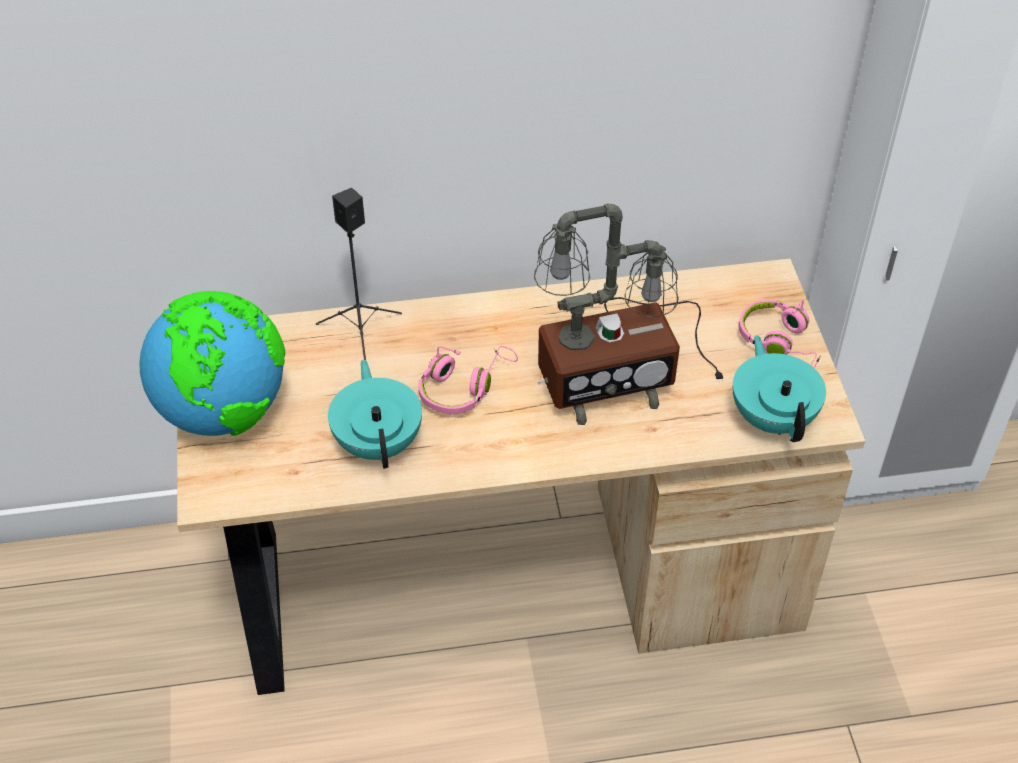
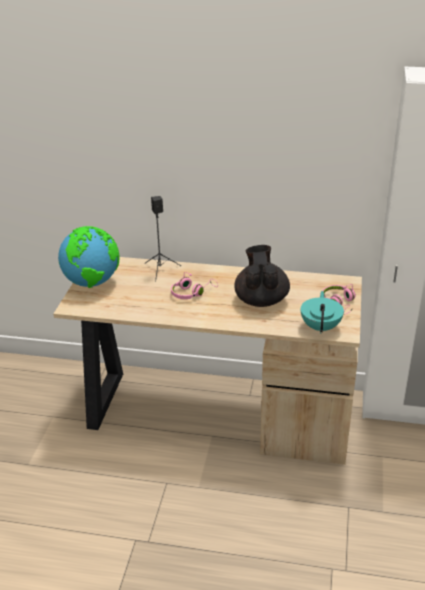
camera: 20 degrees right, 15 degrees down
(379, 442) = (146, 303): turquoise teapot -> none
(619, 371) = (261, 300): table lamp -> black teapot

